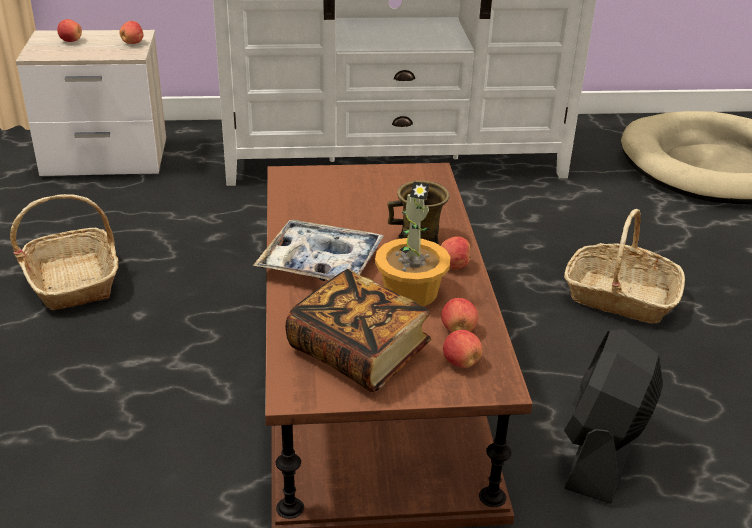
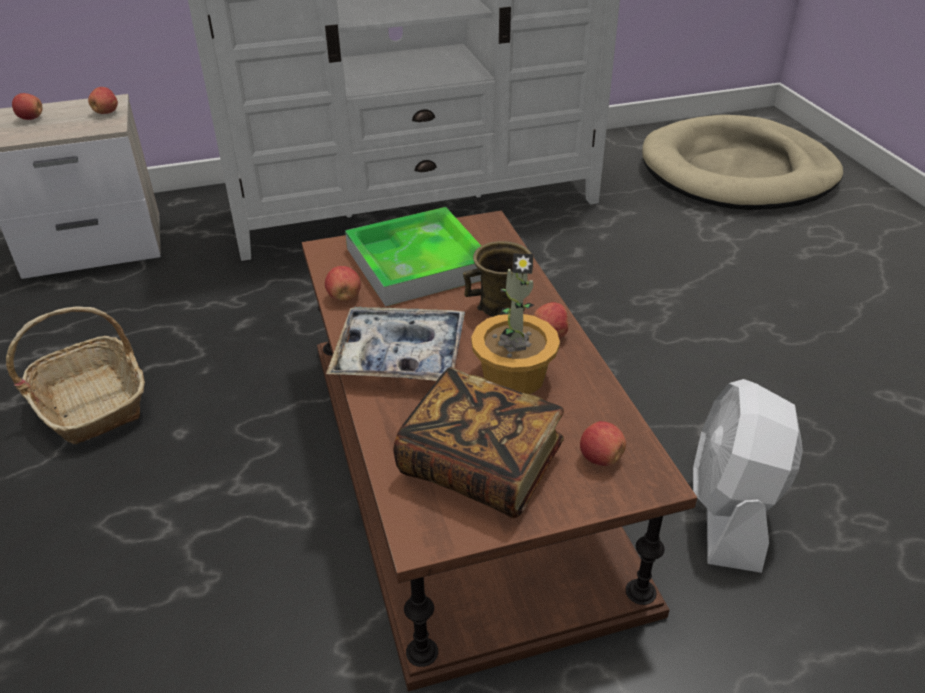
camera: 10 degrees left, 5 degrees up
(360, 195) = (418, 263): none -> tray
(458, 329) = (582, 416): apple -> apple (344, 297)
(601, 451) = (730, 510): black fan -> white fan
(619, 297) = (692, 328): basket -> none

